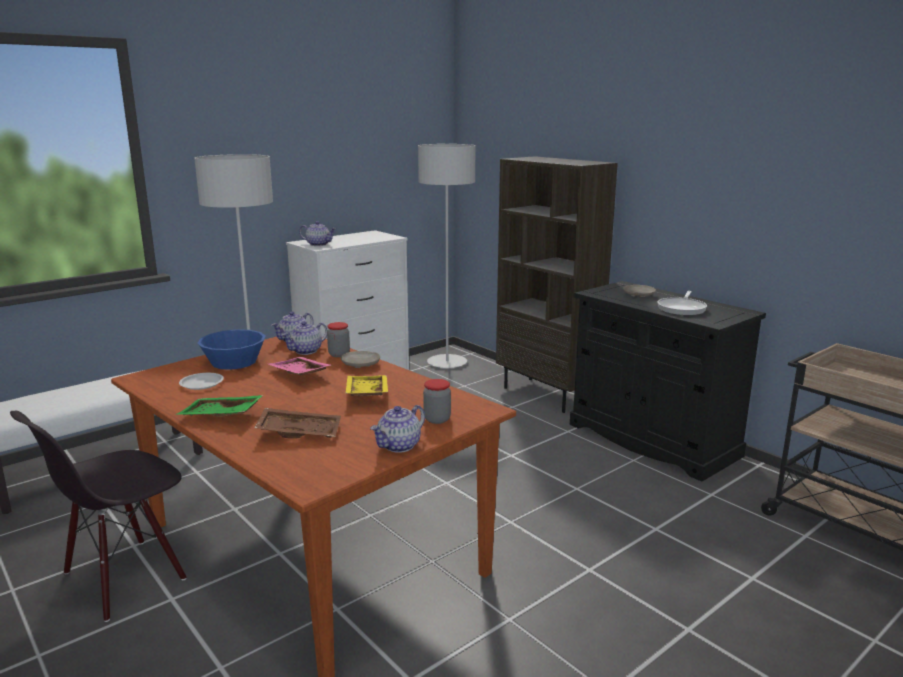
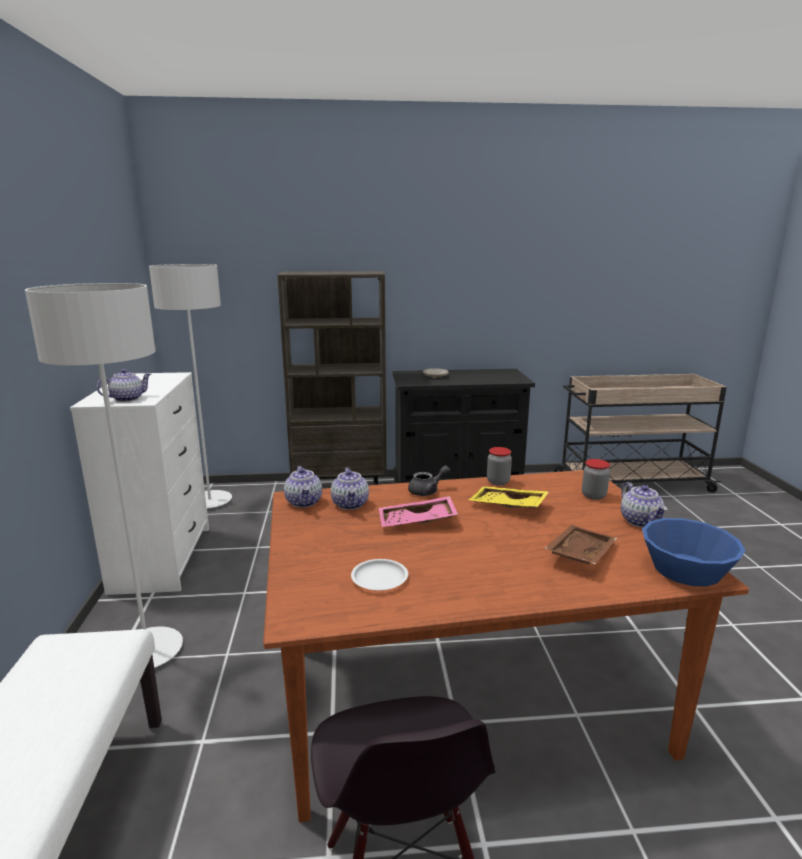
camera: 55 degrees left, 0 degrees up
(220, 416) = (498, 585): green tray -> none
(234, 362) = (327, 546): blue bowl -> blue bowl (687, 569)
(339, 354) = (384, 493): jar -> jar (498, 481)
(361, 364) = (428, 491): beige plate -> grey teapot
(682, 309) = (482, 377): frying pan -> none

